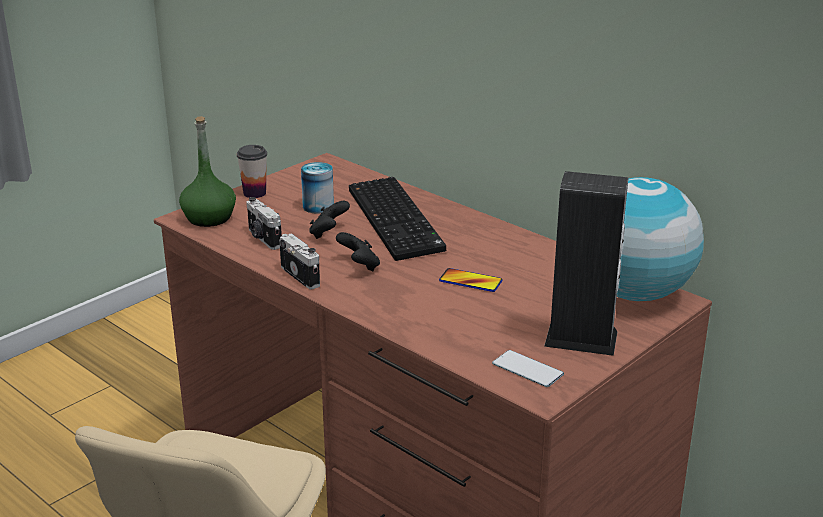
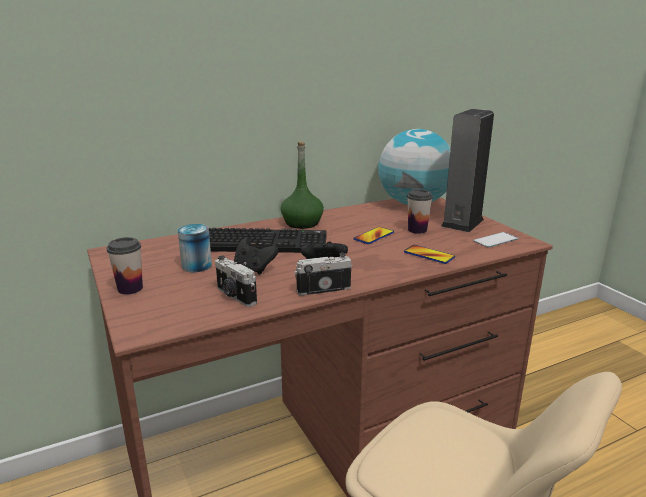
camera: 70 degrees left, 5 degrees down
(209, 218) = (157, 317): green bottle -> green bottle (302, 223)
(263, 238) = (235, 296): camera -> camera turned 60 degrees clockwise
(433, 324) = (429, 255): none -> phone
(519, 307) = (417, 230): none -> cup

